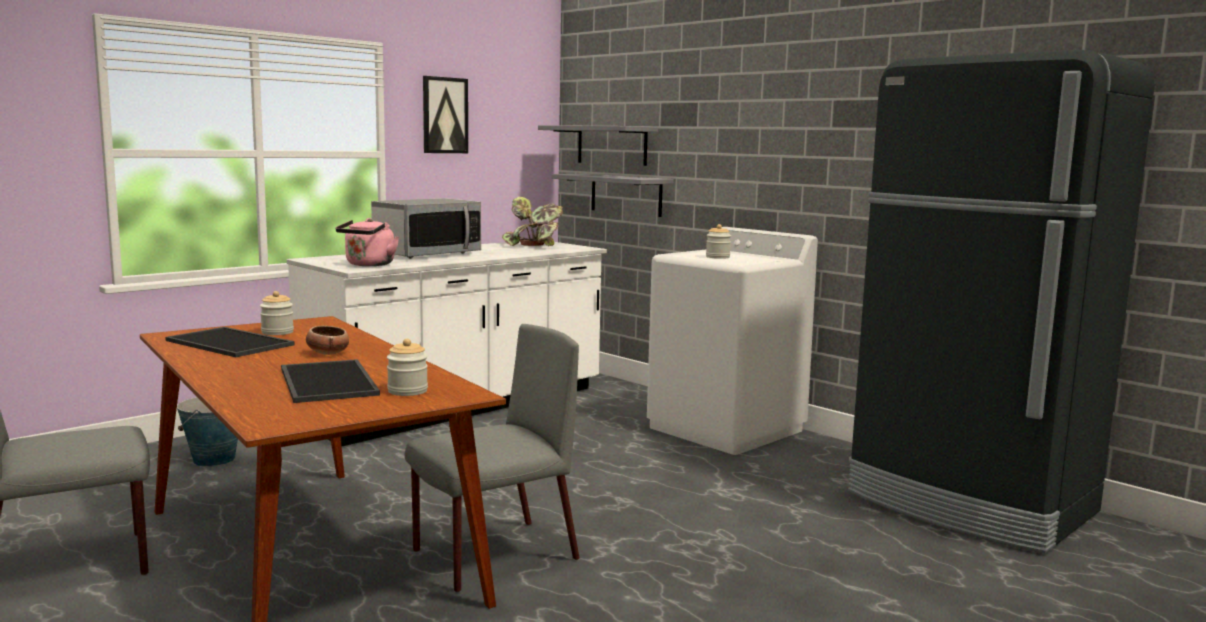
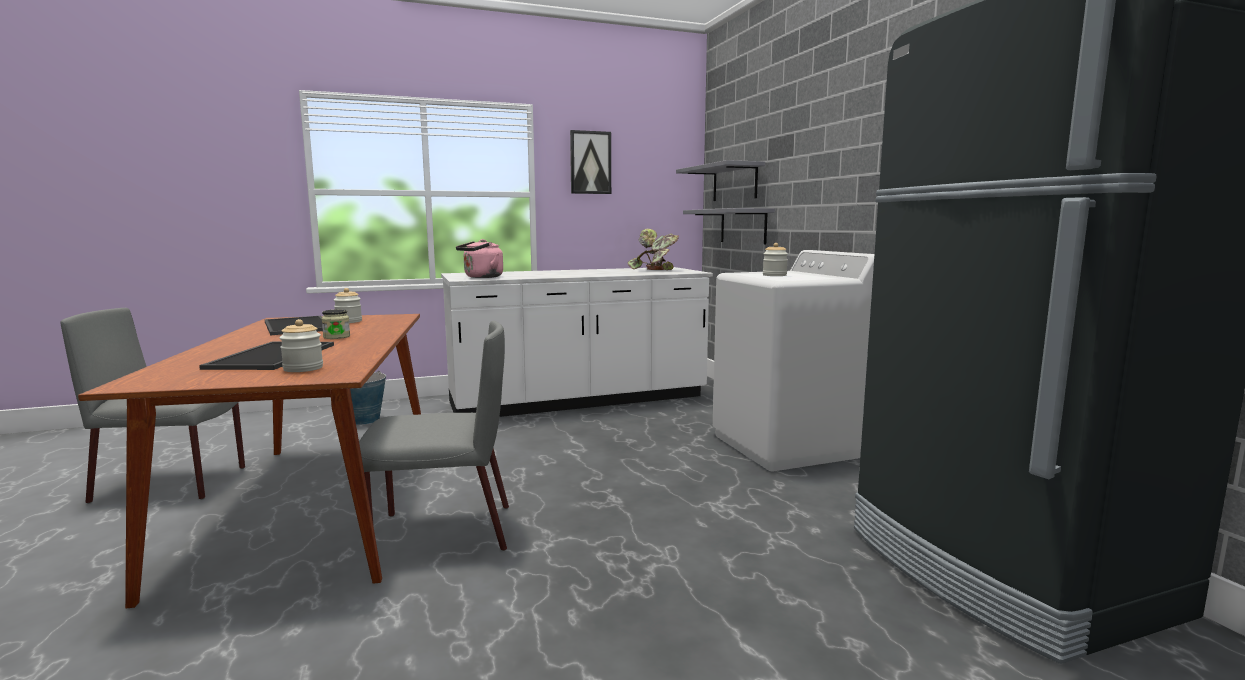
camera: 25 degrees right, 0 degrees up
(327, 353) = (336, 337): bowl -> jar
(427, 254) = (550, 272): microwave -> none

